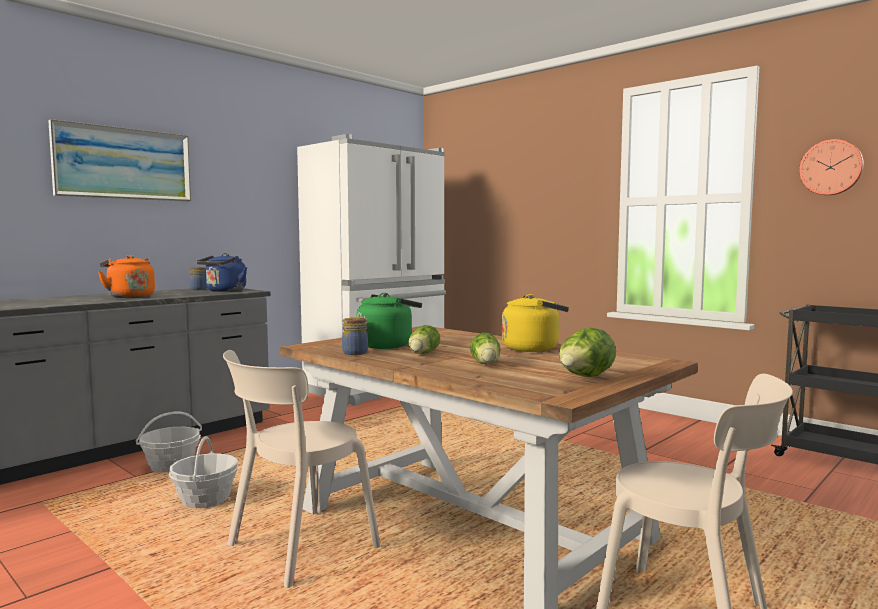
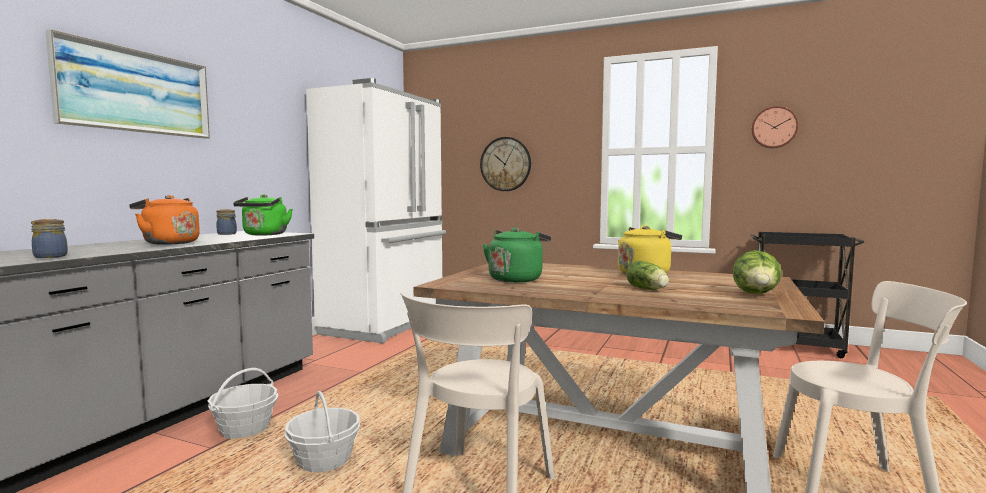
camera: 20 degrees left, 0 degrees up
(224, 291) = (264, 234): blue kettle -> green kettle
(354, 353) = (505, 287): jar -> jar (50, 256)
(422, 354) = (569, 284): lettuce -> none
(519, 217) = (505, 164): none -> wall clock

